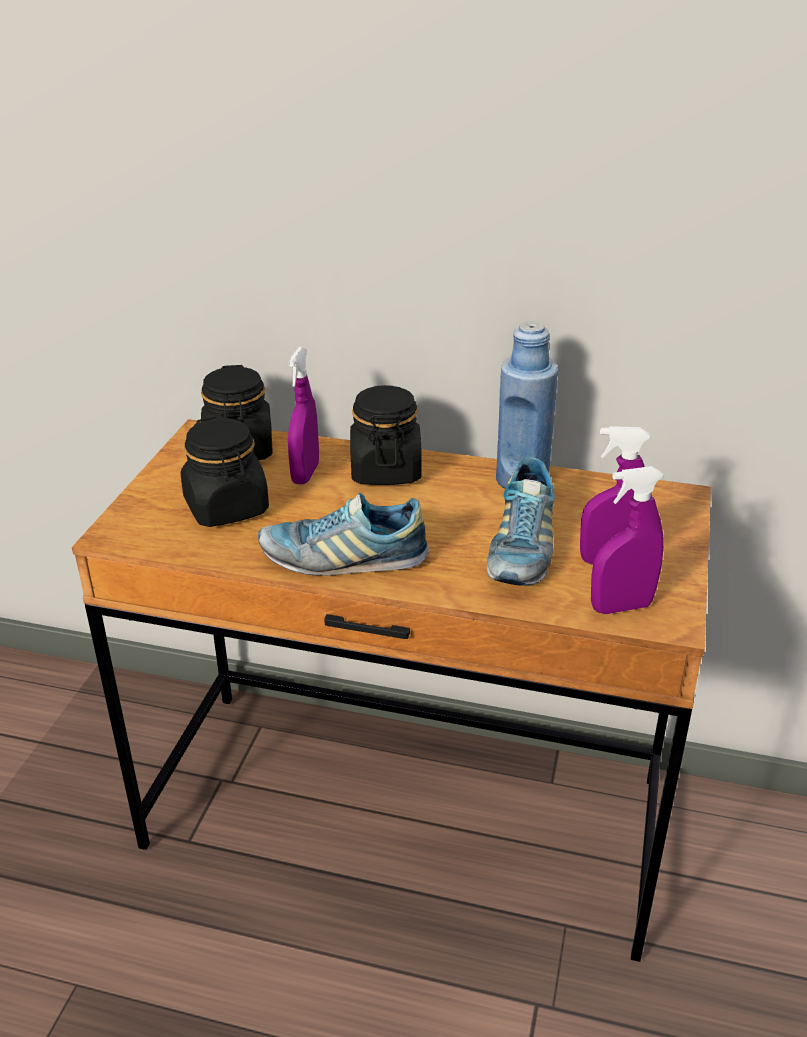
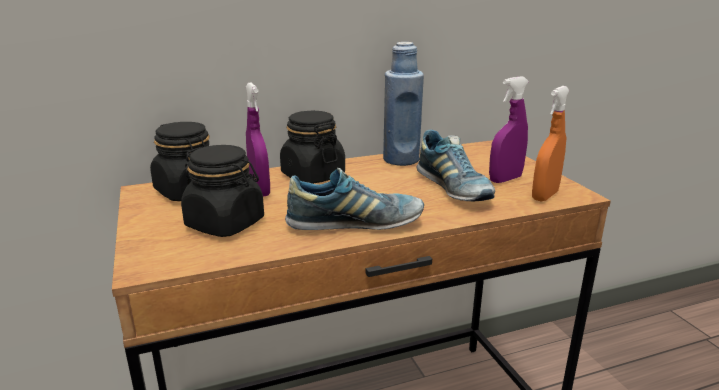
camera: 35 degrees left, 10 degrees down
(343, 559) = (355, 224): shoe -> shoe turned 150 degrees counterclockwise
(621, 607) = (544, 196): purple spray bottle -> orange spray bottle

